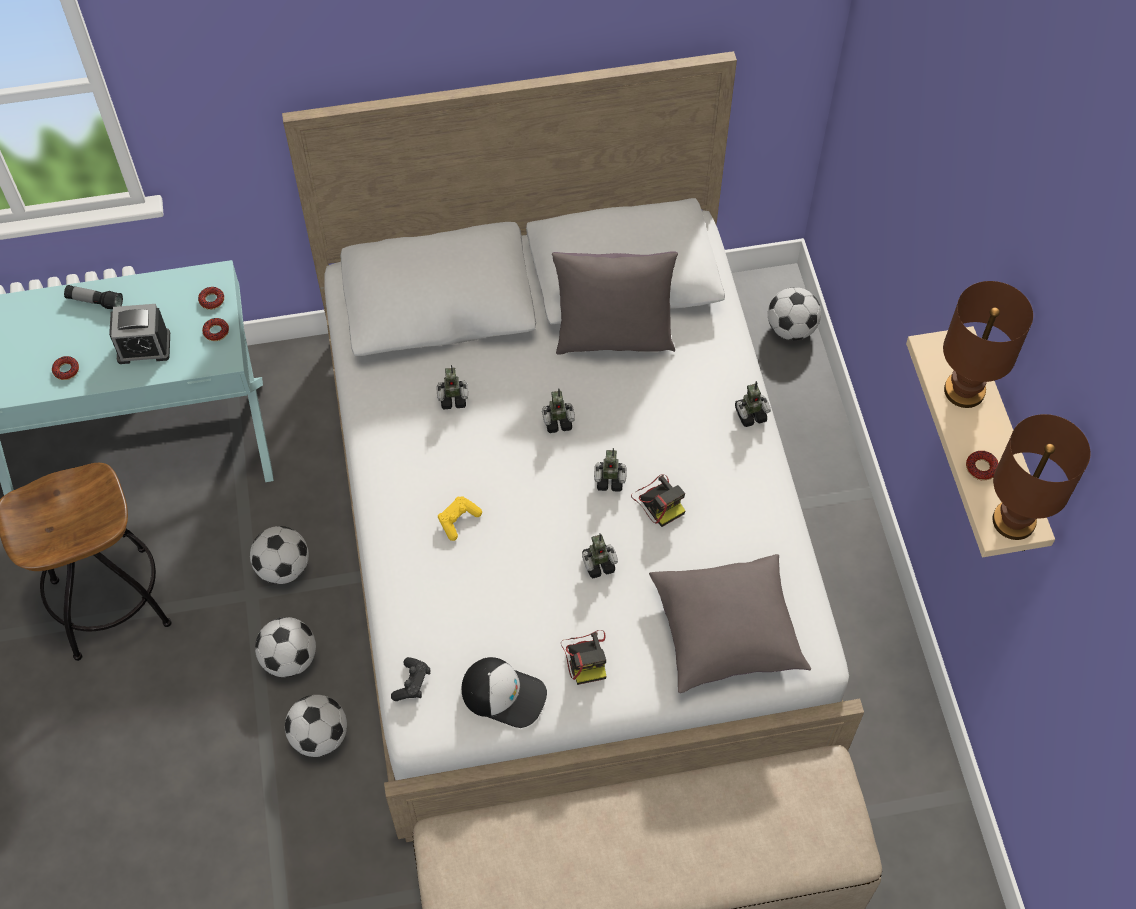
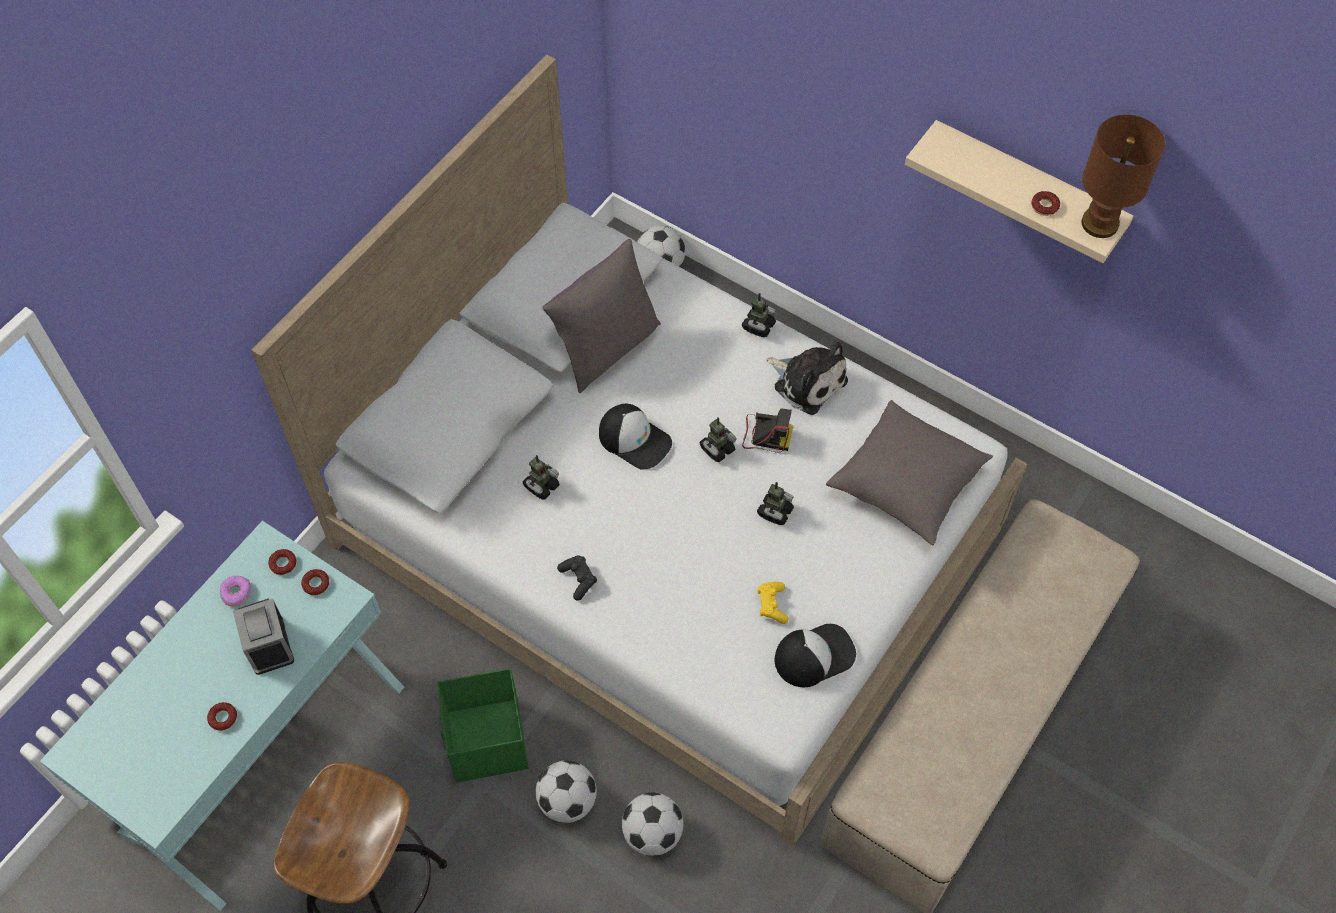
camera: 45 degrees left, 0 degrees up
(95, 302) = (182, 646): flashlight -> none
(144, 347) = (269, 645): alarm clock -> alarm clock turned 120 degrees clockwise
(163, 295) = (236, 593): none -> donut
(283, 568) = (487, 742): football -> green storage box
(412, 683) = (745, 707): black game controller -> black game controller (578, 579)
(458, 520) = (646, 568): yellow game controller -> yellow game controller (772, 605)
(557, 421) = (635, 439): toy robot -> cap
(586, 657) = (838, 581): camera -> none
(739, 488) = (807, 381): none -> plush toy
(963, 391) = (979, 166): brown table lamp -> none

